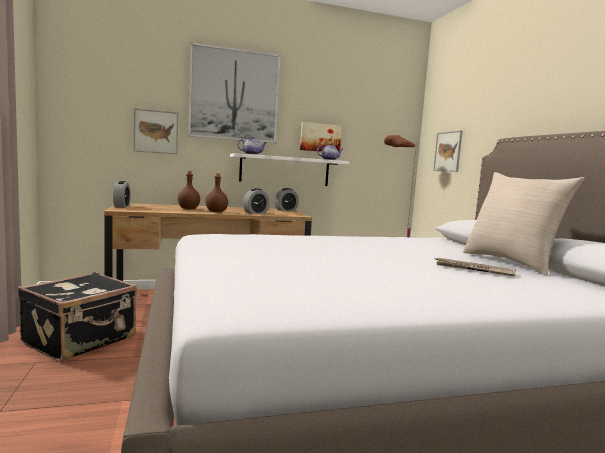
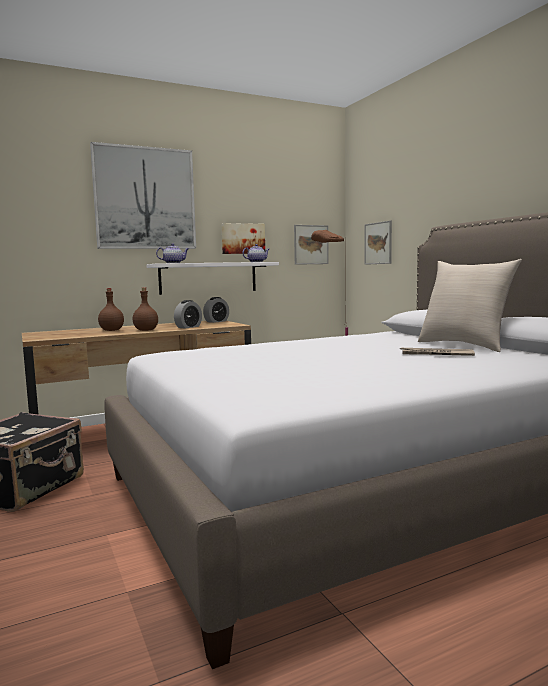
camera: 10 degrees left, 0 degrees up
(122, 206) = (34, 335): alarm clock -> none
(156, 131) = (59, 246): picture -> picture (311, 244)

